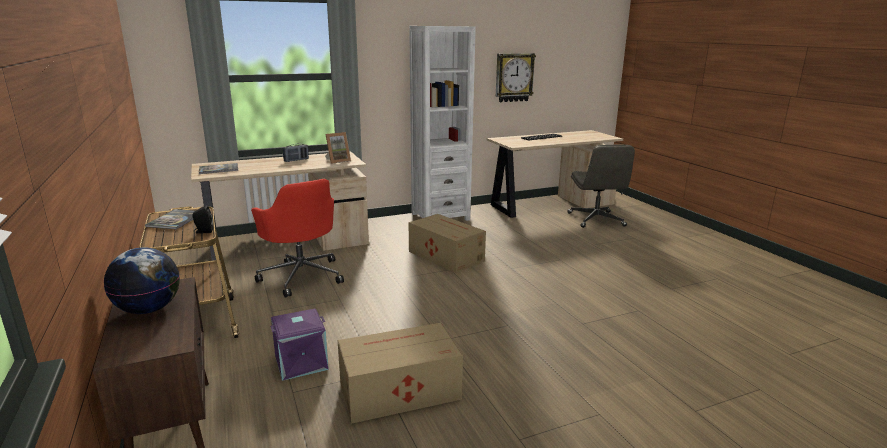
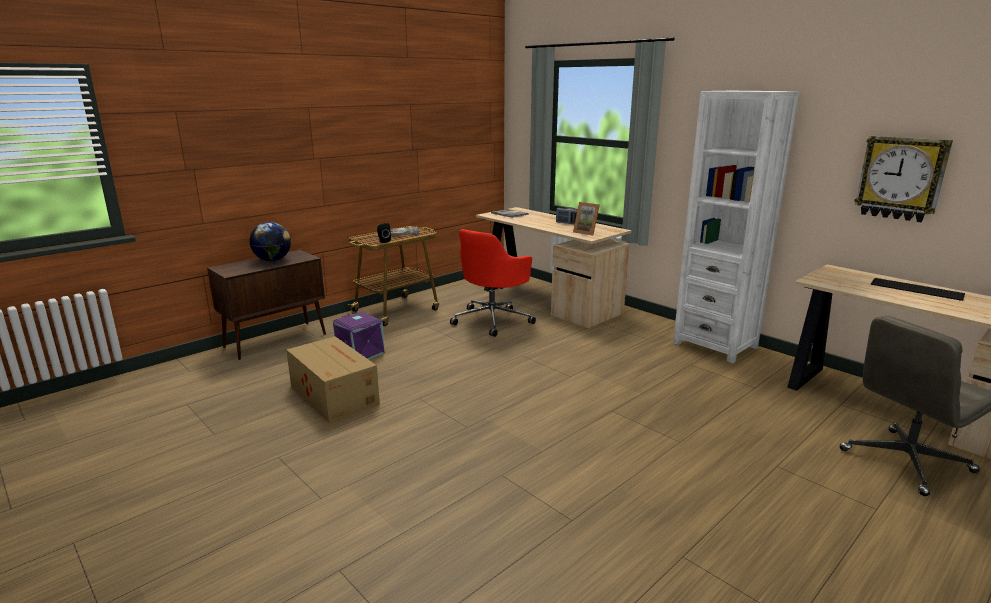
camera: 70 degrees right, 0 degrees up
(445, 256) = (602, 368): cardboard box -> none

